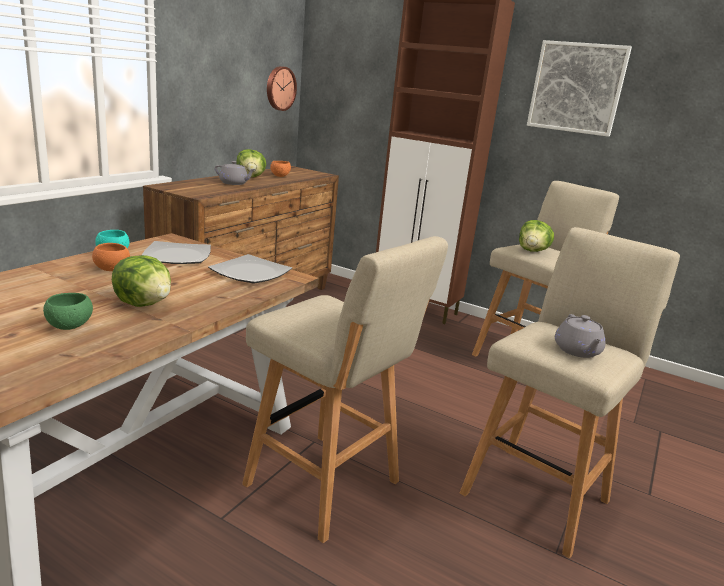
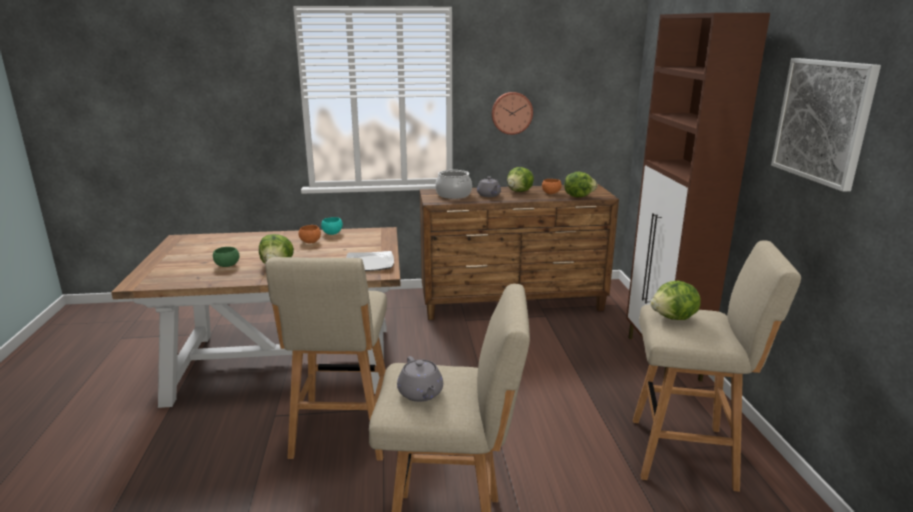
camera: 55 degrees right, 0 degrees up
(177, 256) = (359, 242): plate -> none
(199, 187) = (454, 195): none -> cooking pot
(280, 88) = (603, 109): wall clock -> wall clock (511, 113)
(307, 176) = (578, 196): none -> lettuce
(577, 351) = (420, 393): grey teapot -> grey teapot turned 75 degrees counterclockwise

